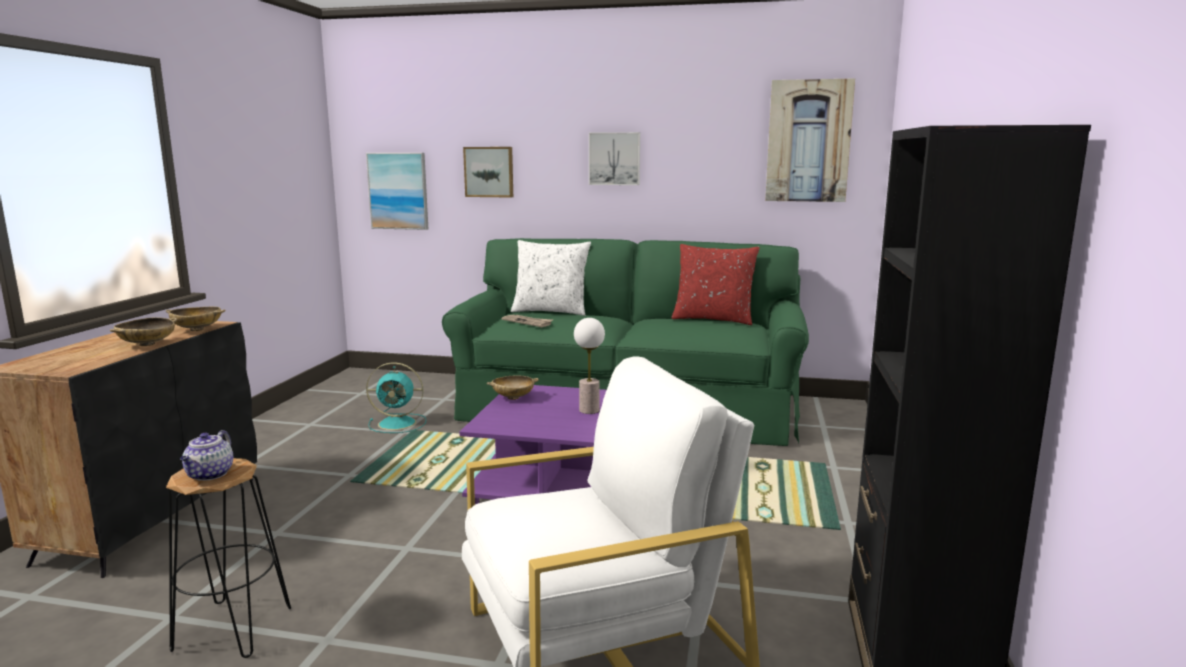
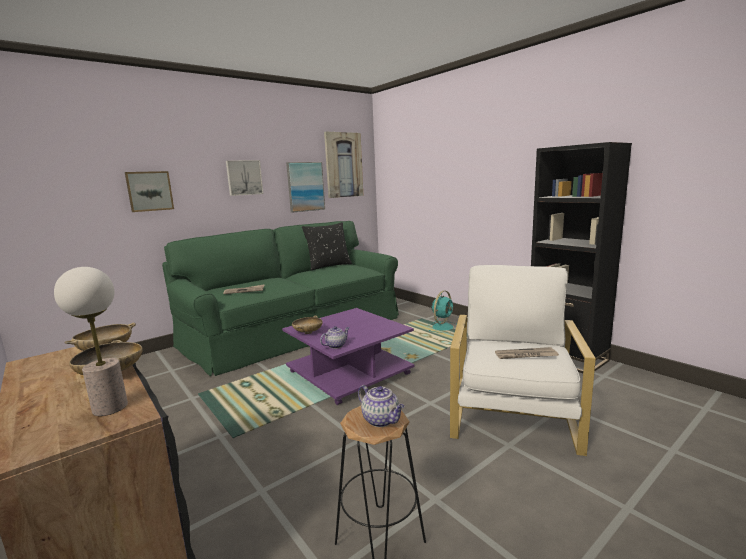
camera: 50 degrees left, 0 degrees up
(398, 191) = (57, 213): picture -> picture (305, 186)
(399, 423) = (175, 395): turquoise fan -> turquoise fan (443, 327)
(492, 422) = (336, 345): none -> teapot
(545, 528) = (525, 355): none -> newspaper
(551, 311) = (232, 284): white pillow -> none
(589, 410) = (360, 322): table lamp -> table lamp (109, 408)
(713, 319) = (328, 266): red pillow -> black pillow

